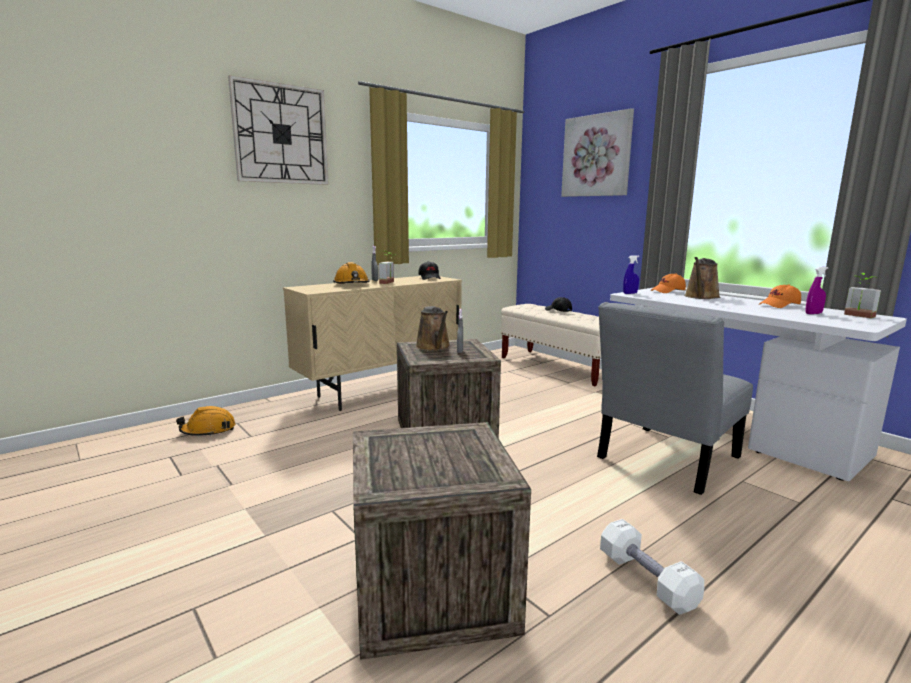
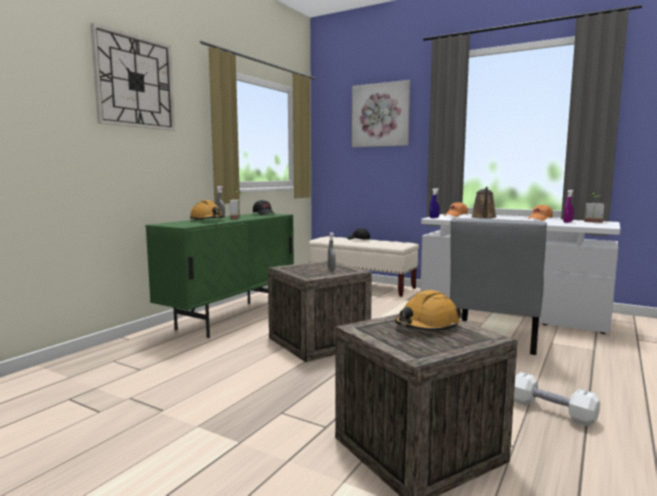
camera: 20 degrees left, 5 degrees down
(208, 430) = (88, 371): orange hard hat -> orange hard hat (427, 326)
(381, 391) = (231, 319): beige cabinet -> green cabinet
(434, 347) = (305, 268): brown watering can -> none

